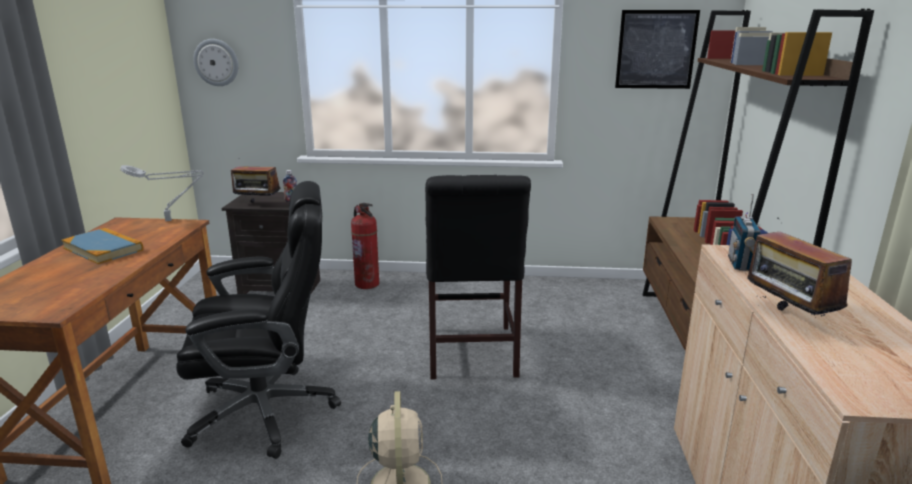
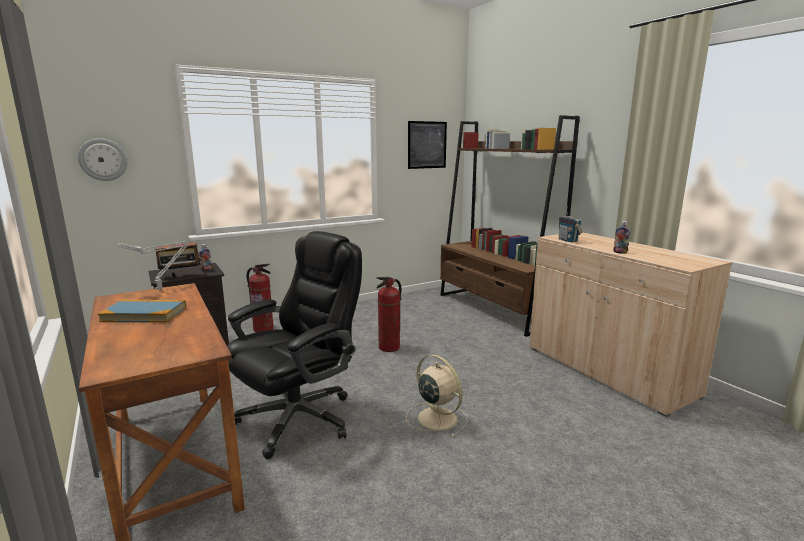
camera: 35 degrees left, 5 degrees down
(471, 355) = (389, 347): black chair -> fire extinguisher
(786, 318) = (620, 252): radio -> bottle

